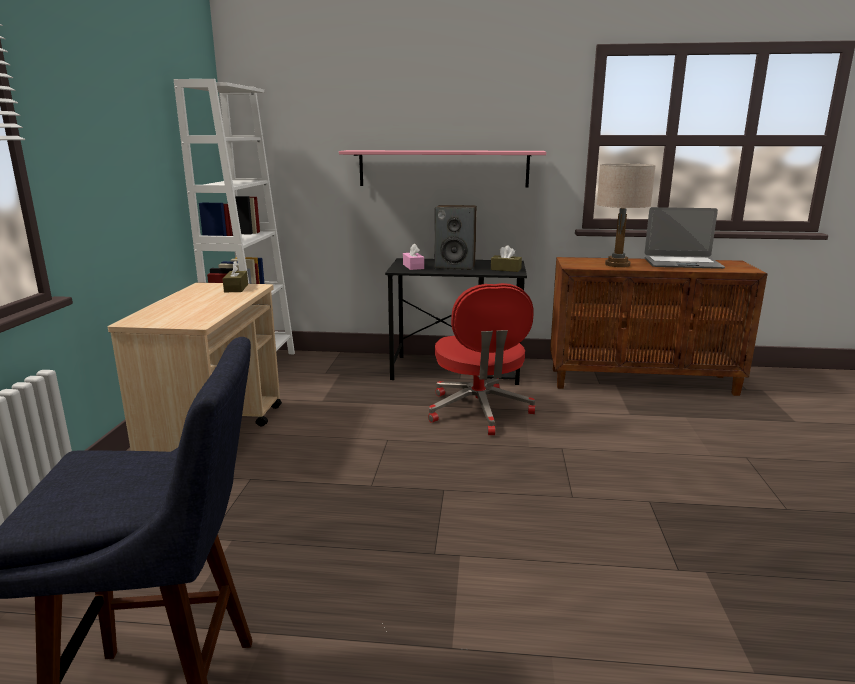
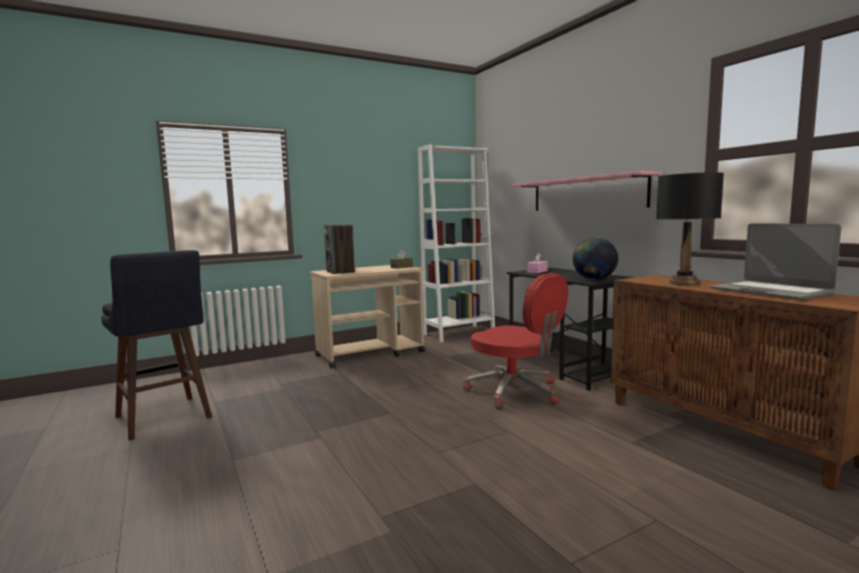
camera: 55 degrees right, 10 degrees down
(455, 266) = (565, 274): speaker -> speaker (340, 272)
(479, 411) = (515, 392): red office chair -> red office chair turned 90 degrees counterclockwise
(506, 269) = (594, 279): brown tissue box -> globe
(617, 264) = (684, 283): beige table lamp -> black table lamp

